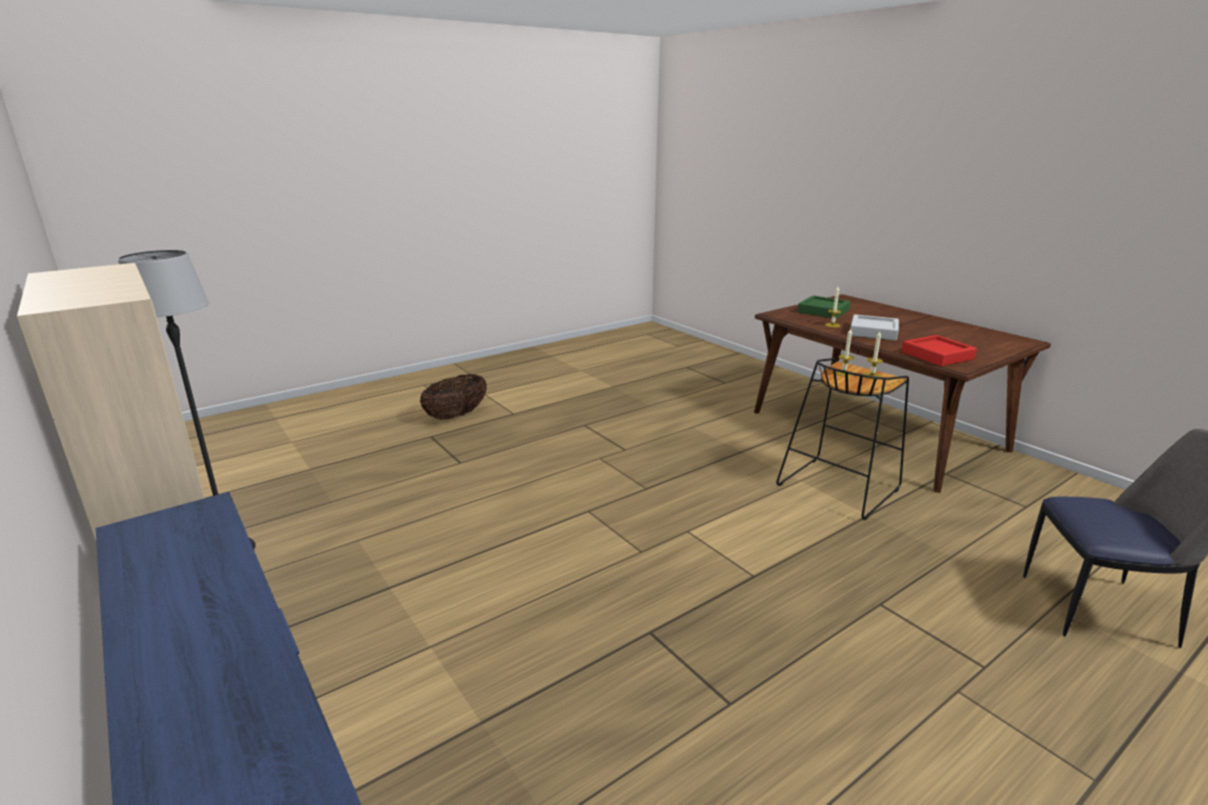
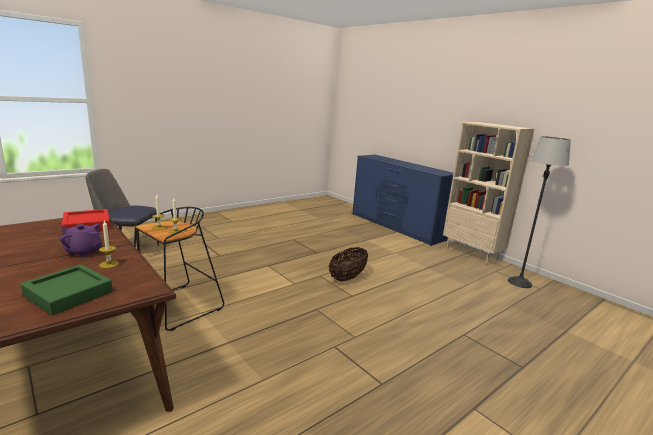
camera: 175 degrees right, 5 degrees down
(456, 415) = (536, 404): basket -> basket (347, 277)
(873, 332) = (83, 252): grey tray -> purple teapot

